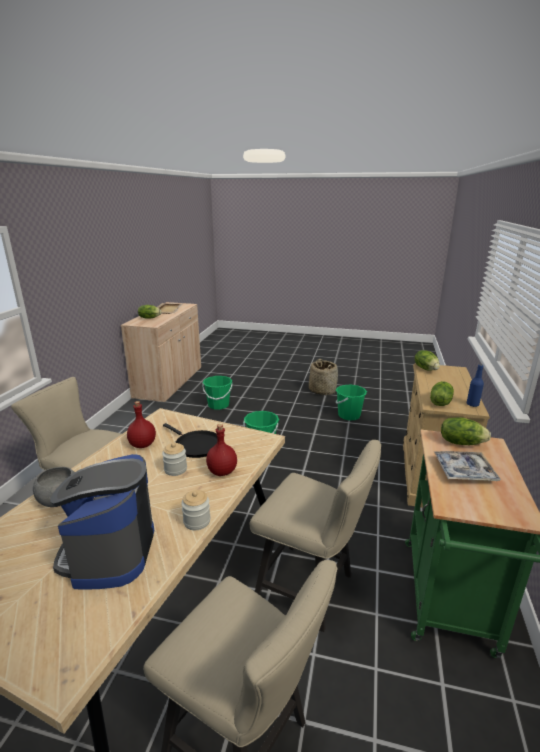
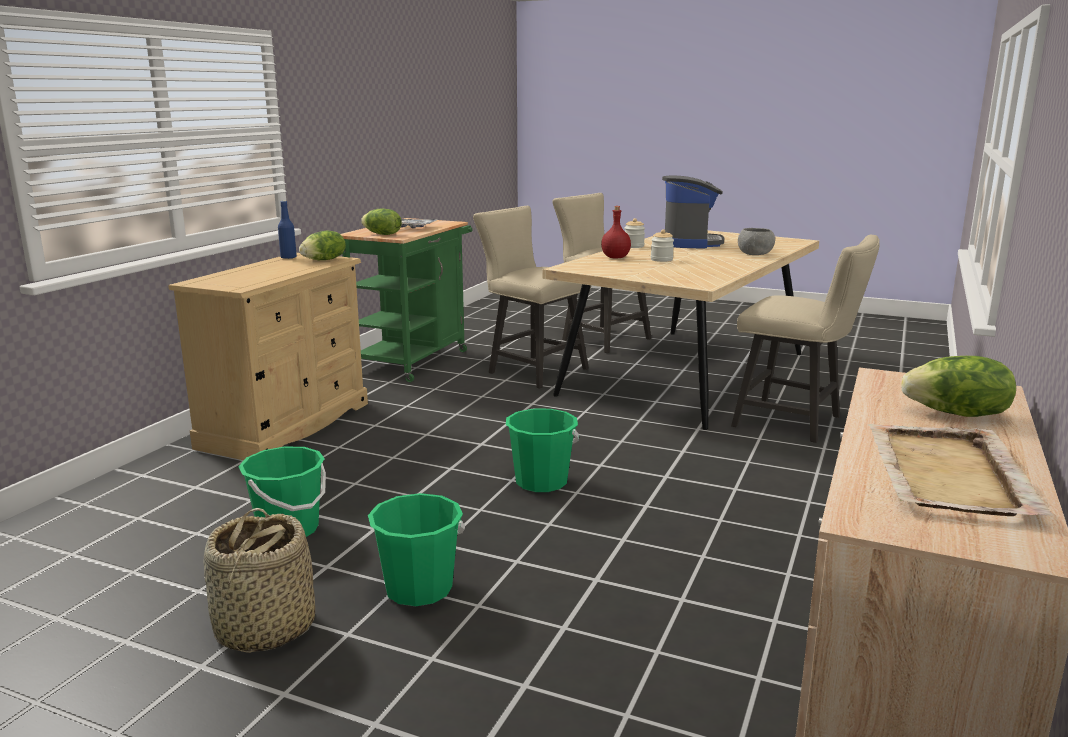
camera: 170 degrees left, 5 degrees down
(142, 445) = (708, 270): red bottle -> none
(196, 445) = (646, 268): black frying pan -> none
(218, 405) = (642, 598): green bucket -> green bucket (419, 589)
(426, 369) = (245, 285): lettuce -> none

